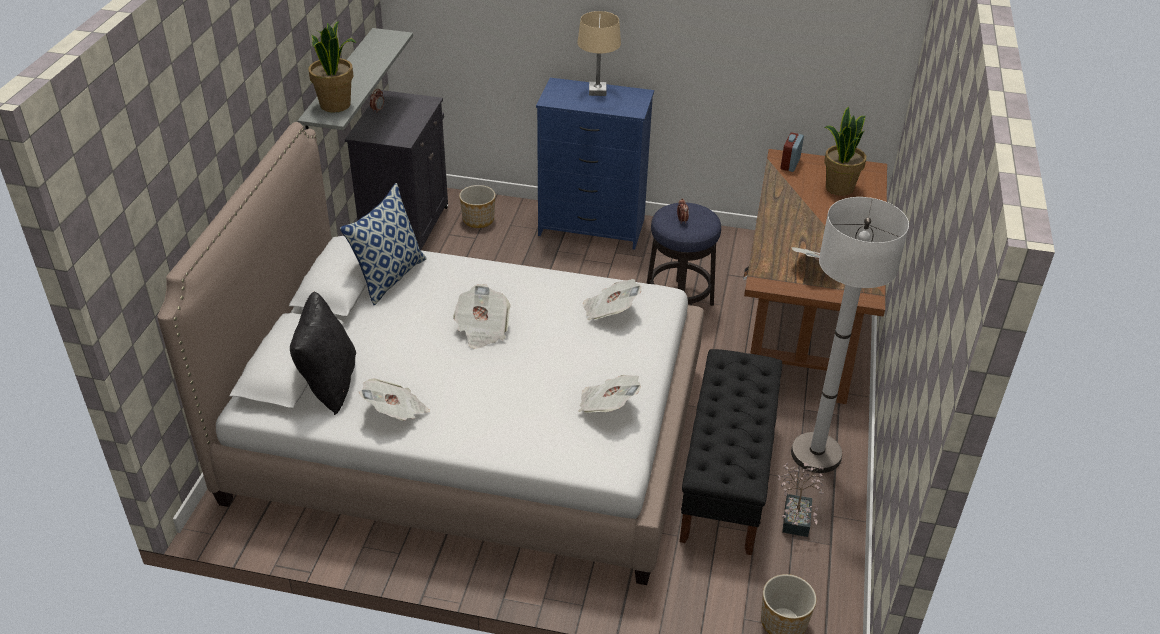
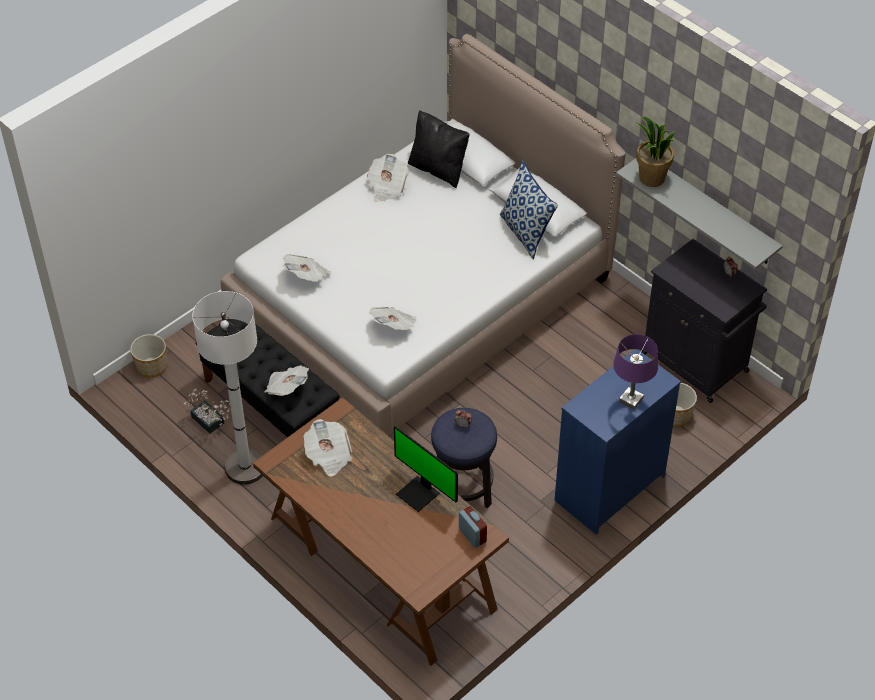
camera: 125 degrees right, 10 degrees up
(482, 329) = (429, 254): newspaper -> newspaper (287, 388)
(597, 91) = (630, 400): beige table lamp -> purple table lamp
(787, 203) = (419, 493): none -> monitor
(838, 187) = (412, 545): potted plant -> none

